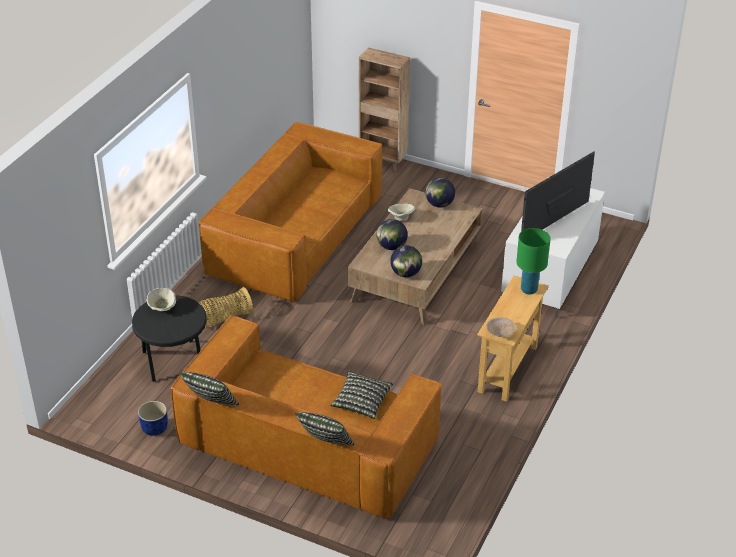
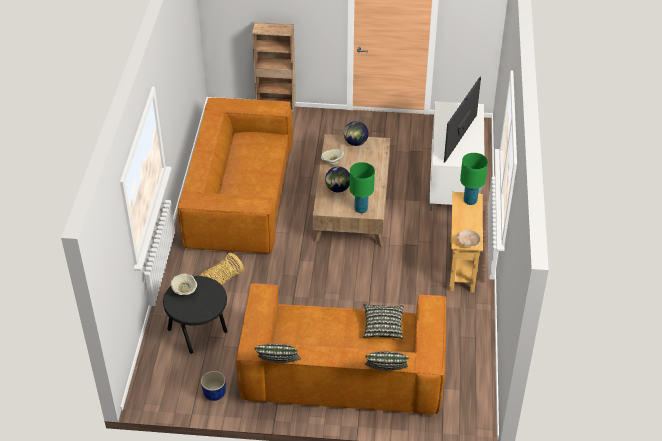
camera: 20 degrees left, 5 degrees up
(405, 273) = (361, 209): globe -> green table lamp

